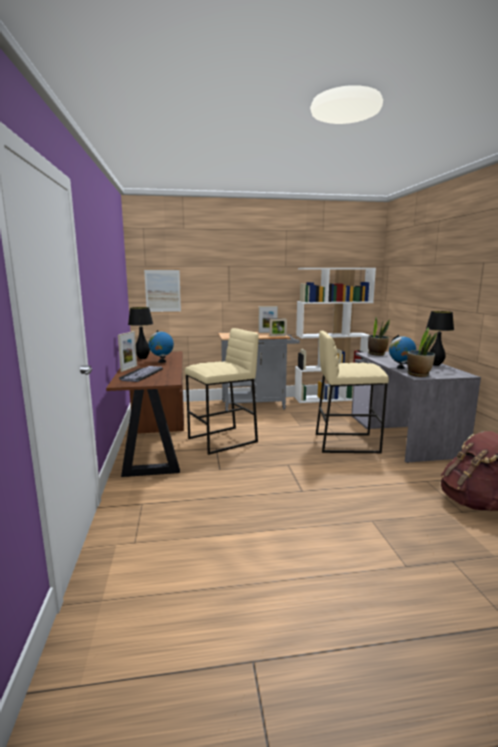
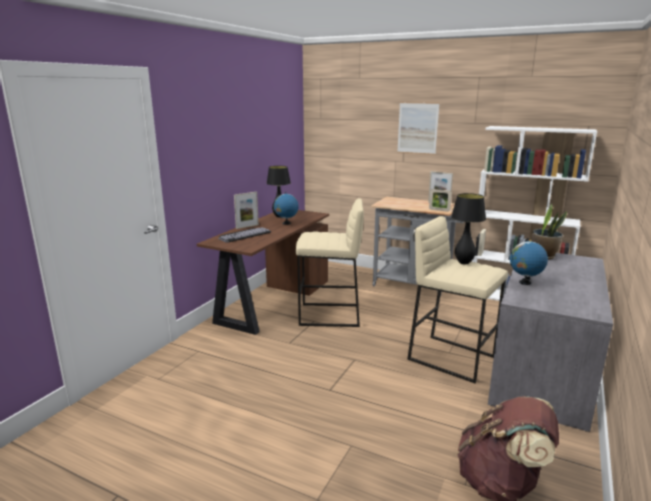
camera: 35 degrees right, 5 degrees up
(163, 290) = (335, 145): picture -> picture (417, 128)
(418, 374) = (524, 298): potted plant -> none
(435, 365) = (589, 289): black table lamp -> black table lamp (463, 263)

